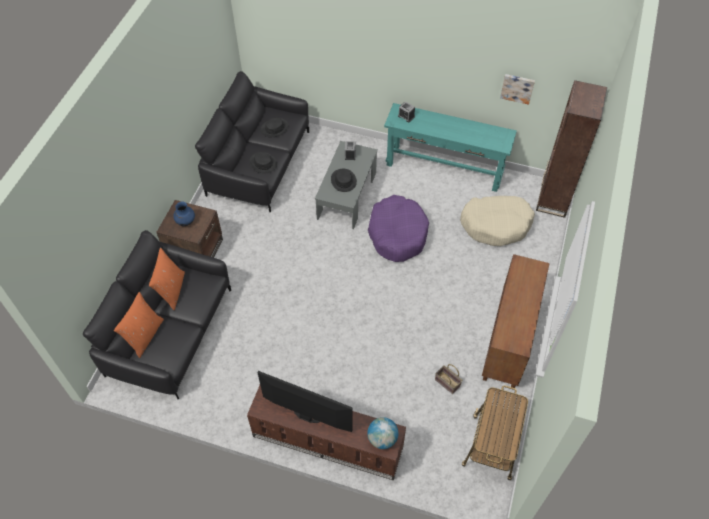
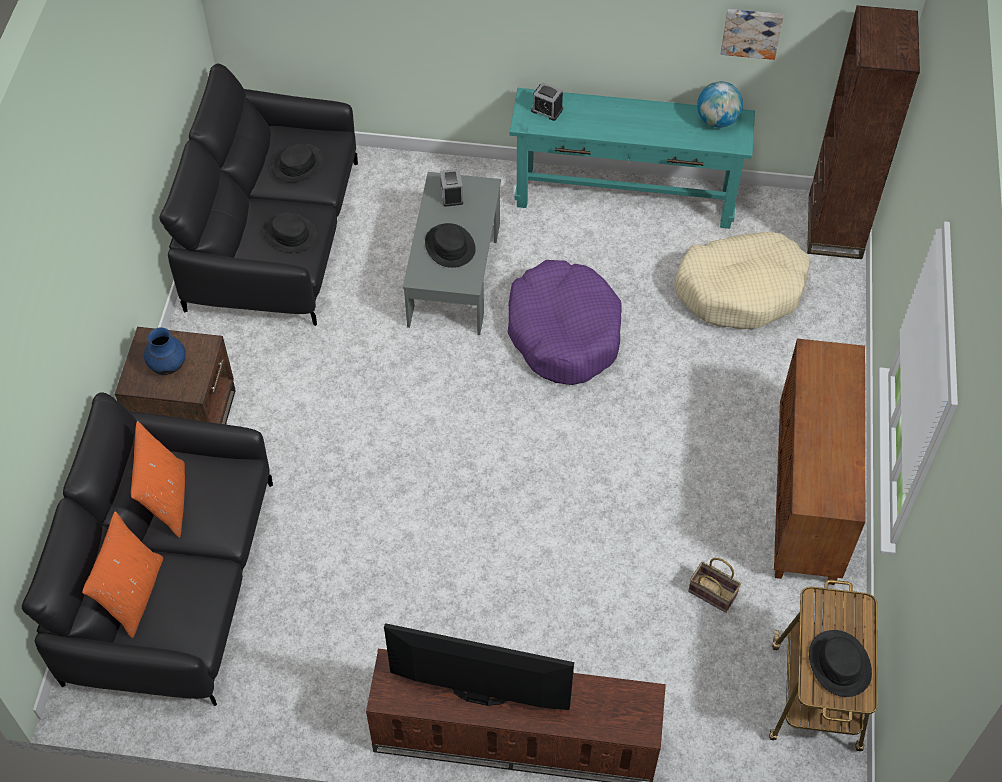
camera: 10 degrees left, 0 degrees up
(382, 439) = (627, 713): globe -> globe (717, 120)
(500, 431) = (840, 664): none -> black hat

